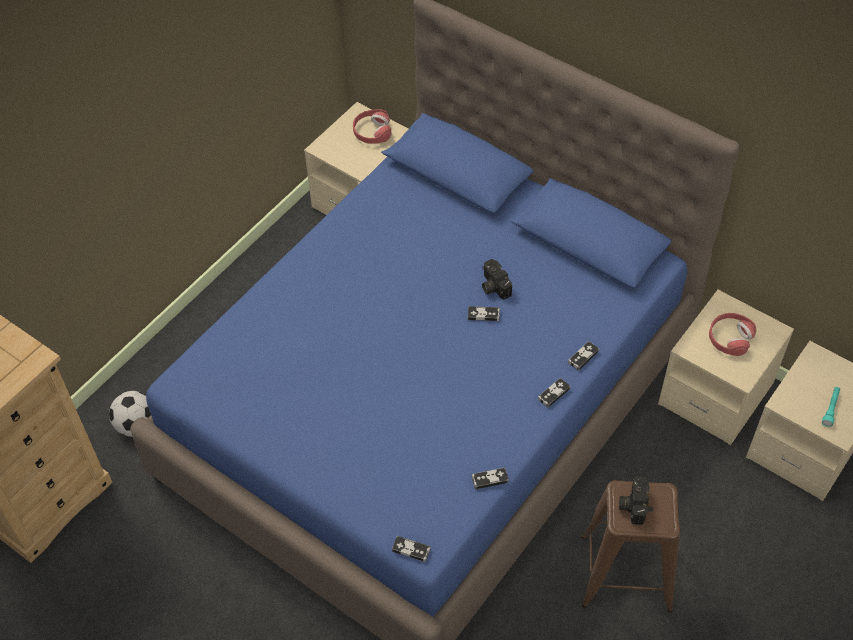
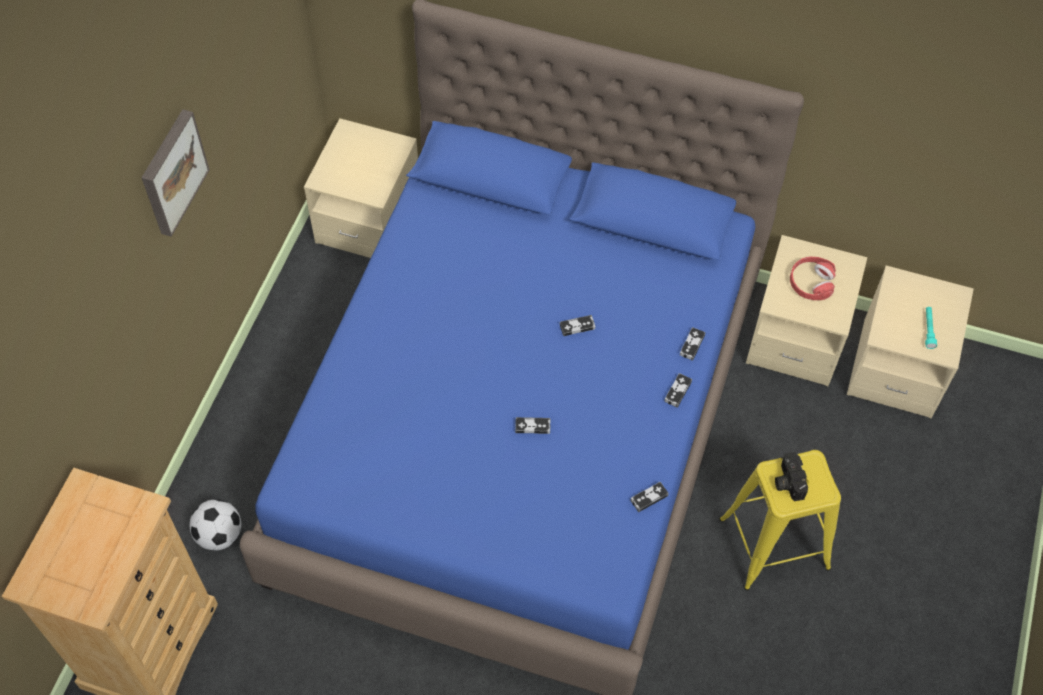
camera: 20 degrees left, 5 degrees up
(154, 85) = (171, 172): none -> picture
(372, 132) = (369, 149): red headphones -> none
(411, 550) = (599, 593): game controller -> game controller (532, 426)
(493, 286) = (575, 293): camera -> none
(626, 573) = (774, 544): brown stool -> yellow stool

